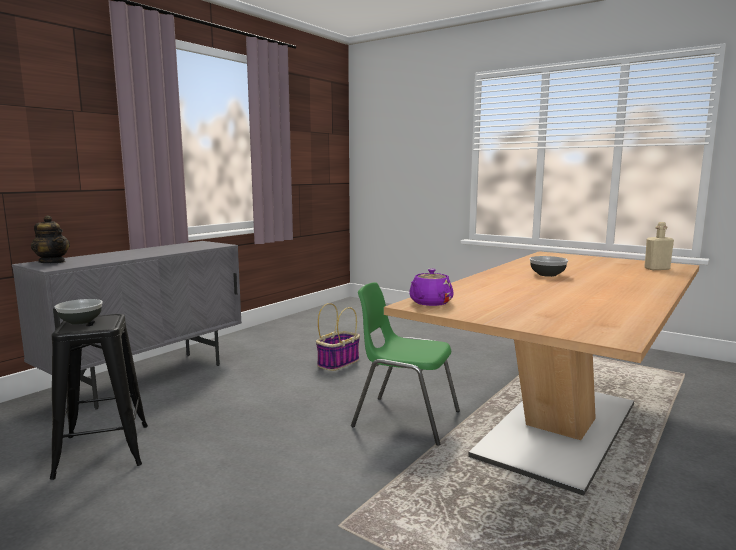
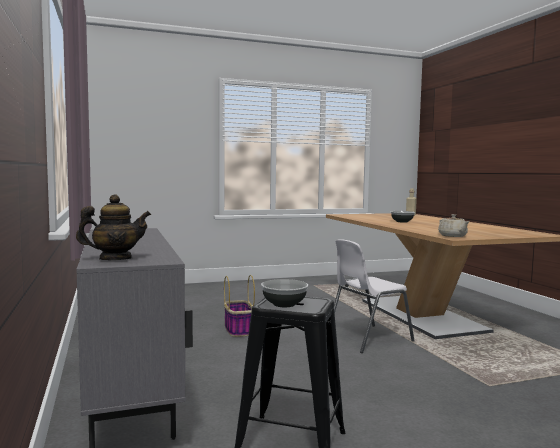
camera: 55 degrees left, 5 degrees down
(404, 419) = (367, 339): green chair -> white chair
(430, 303) = (453, 236): purple teapot -> beige teapot

